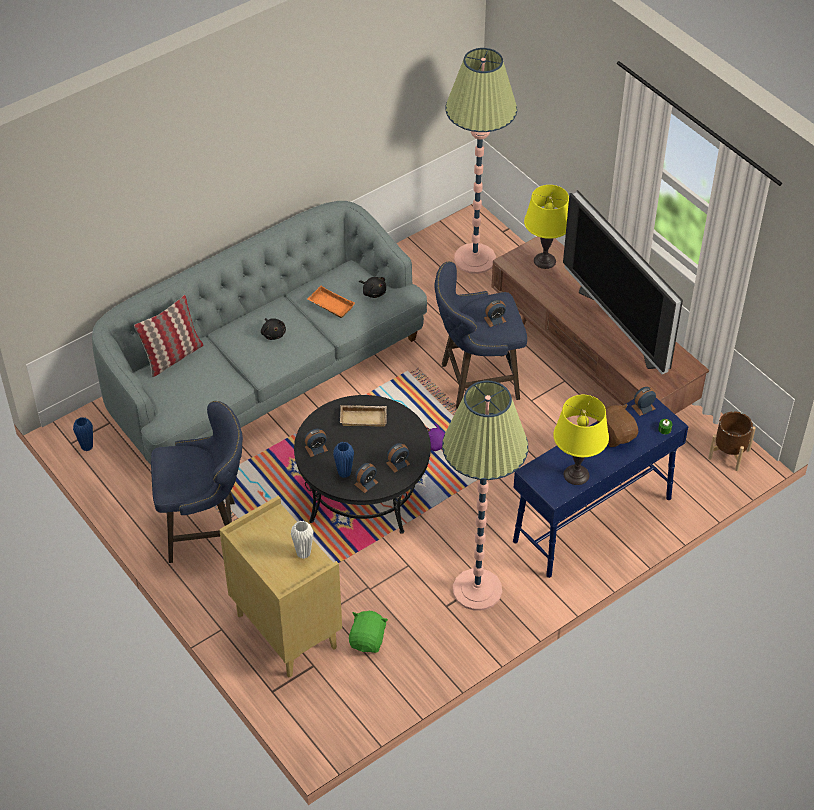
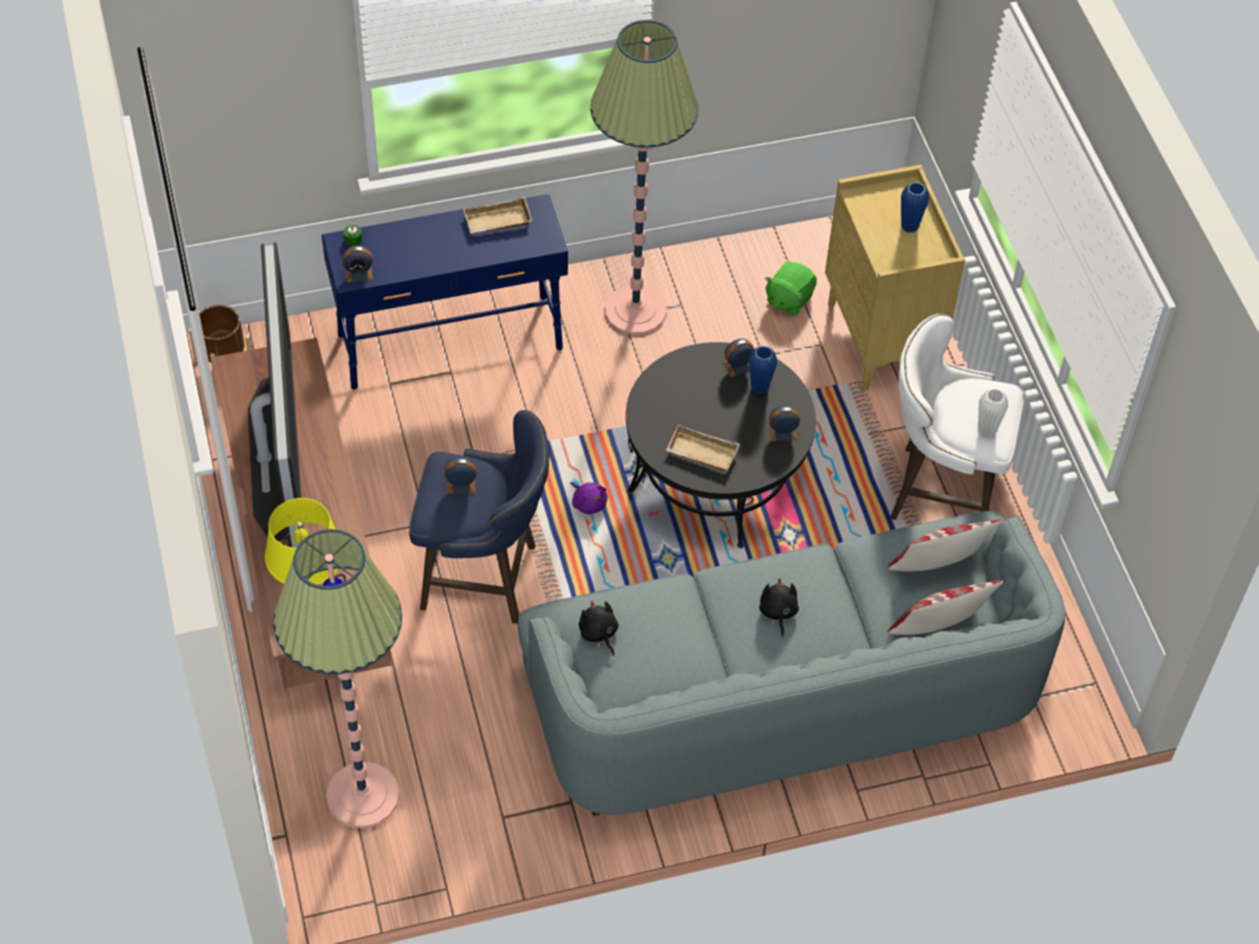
camera: 160 degrees left, 5 degrees up
(87, 446) = (1074, 669): blue vase -> blue vase (909, 226)
(183, 389) = (937, 567): none -> pillow
(207, 531) = (938, 490): blue stool -> white stool
(303, 553) = (871, 214): white vase -> white vase (986, 431)
(330, 305) = (675, 630): orange tray -> none
(398, 463) = (685, 377): alarm clock -> none
(576, 474) = (497, 222): yellow table lamp -> beige tray
(616, 435) = (417, 252): brown plush toy -> none

